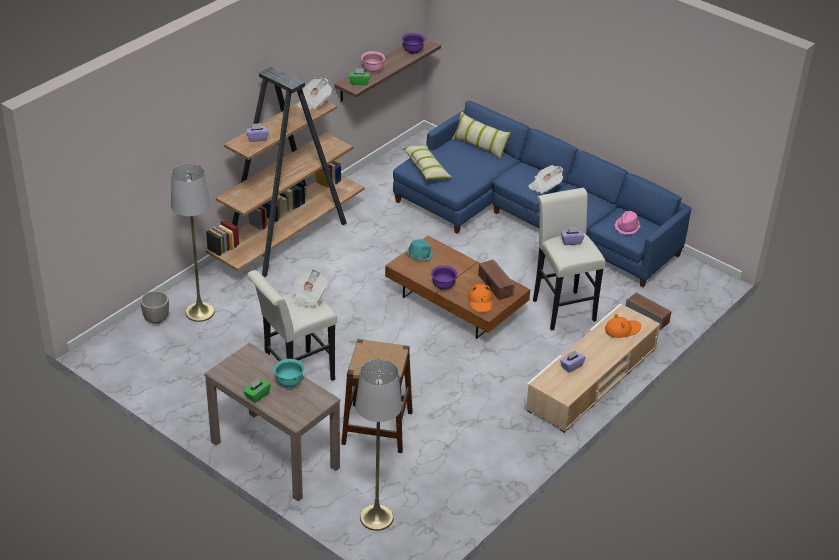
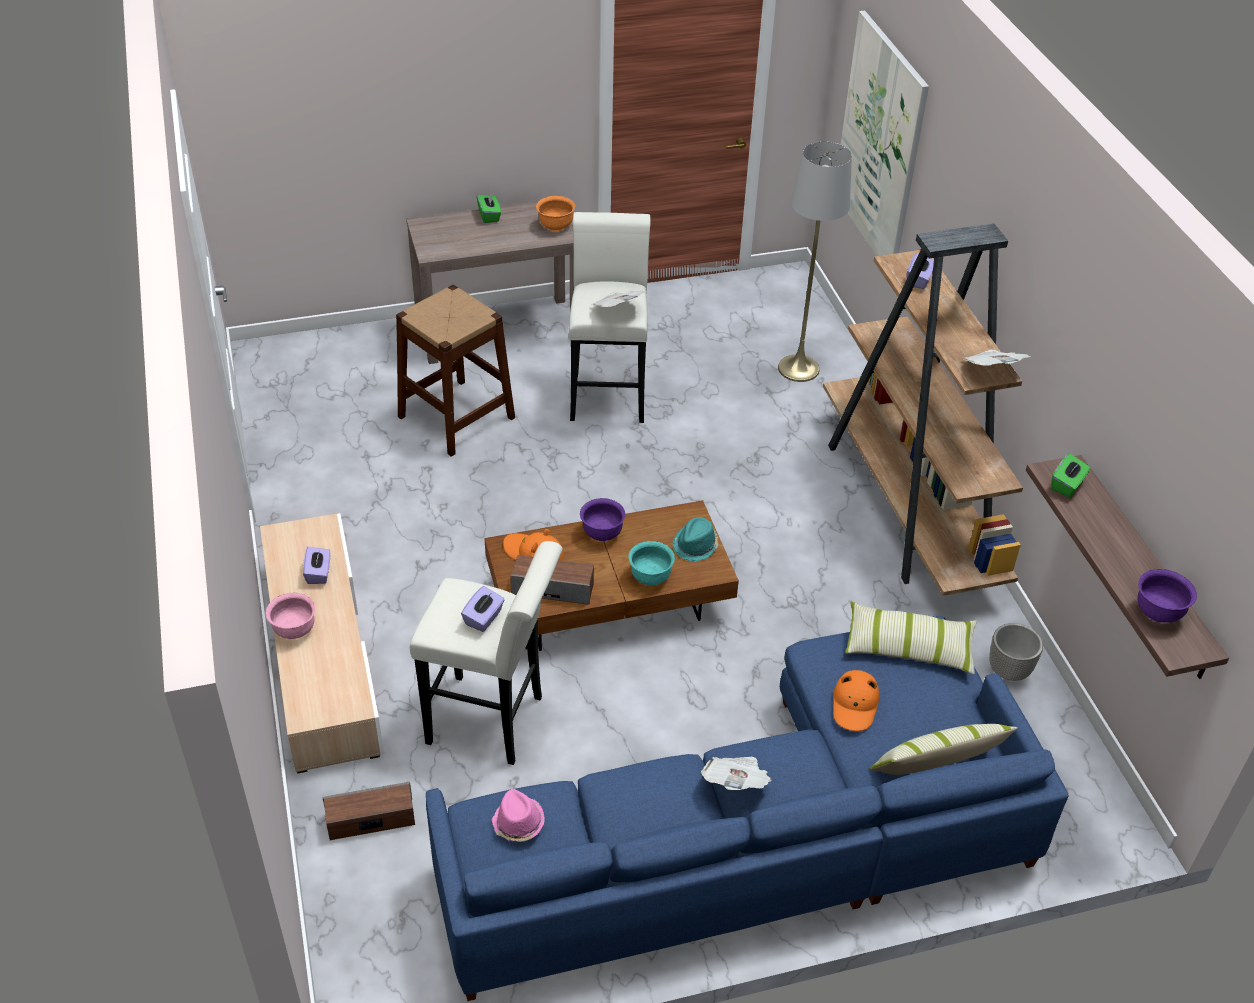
camera: 125 degrees right, 5 degrees up
(129, 179) = (880, 143): none -> picture
(156, 319) = (813, 333): planter -> planter (1009, 670)
(242, 360) = (555, 226): none -> orange bowl
(289, 382) = (484, 242): turquoise bowl -> turquoise bowl (650, 577)
(372, 70) = (1106, 521): pink bowl -> pink bowl (294, 630)
(376, 517) = (333, 357): grey floor lamp -> none
(622, 329) = (323, 677): orange hat -> orange hat (855, 705)

